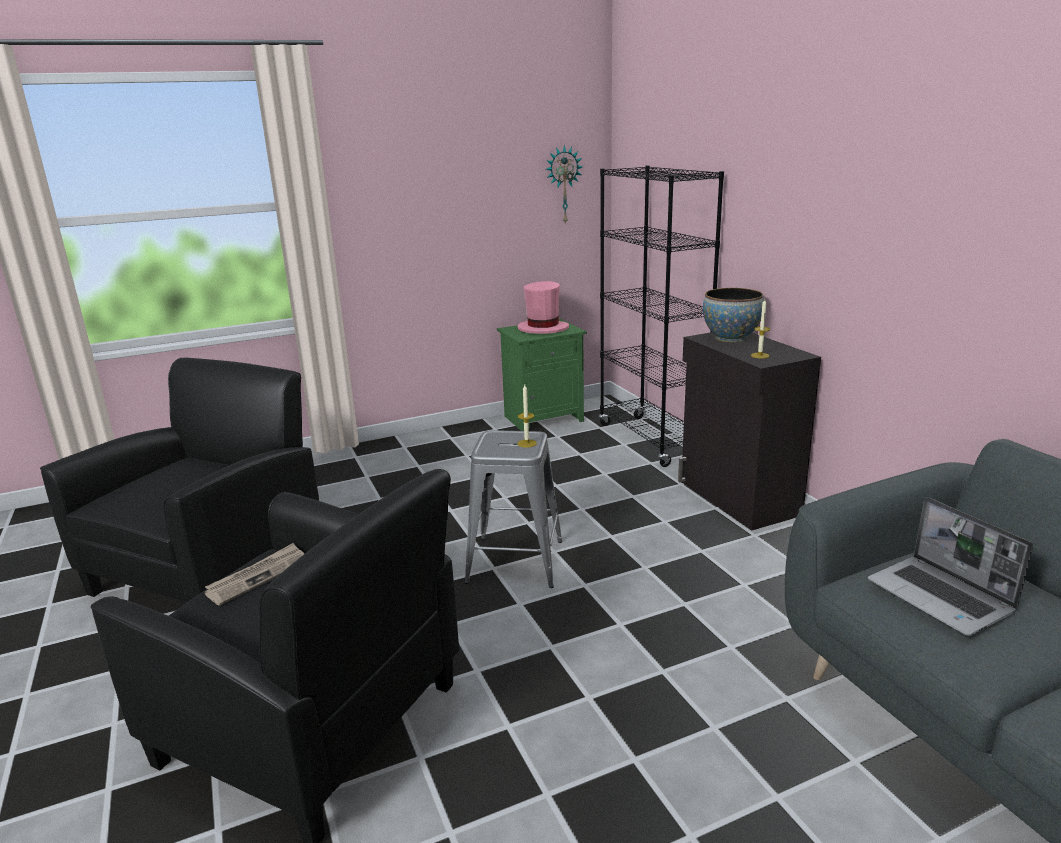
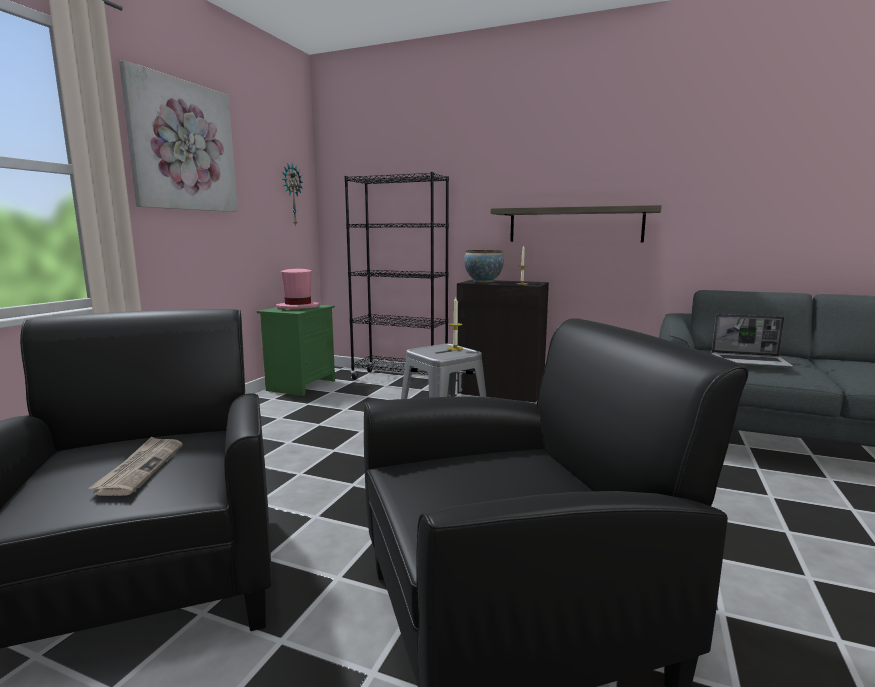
camera: 45 degrees left, 10 degrees down
(258, 576) = (427, 479): newspaper -> newspaper (140, 468)
(404, 158) = (183, 146): none -> picture
(865, 273) = (575, 225): none -> shelf

